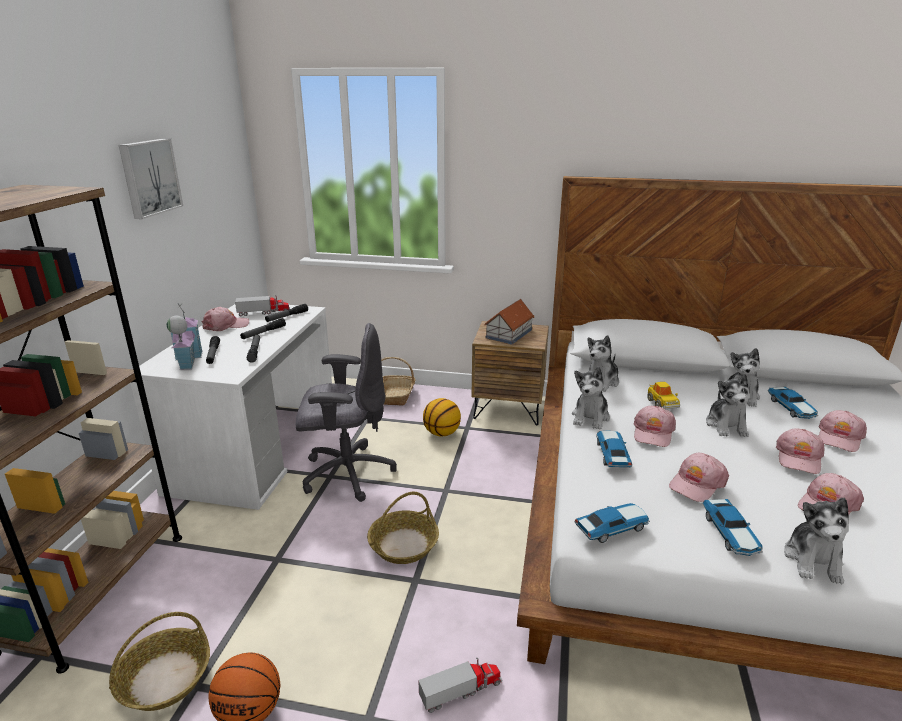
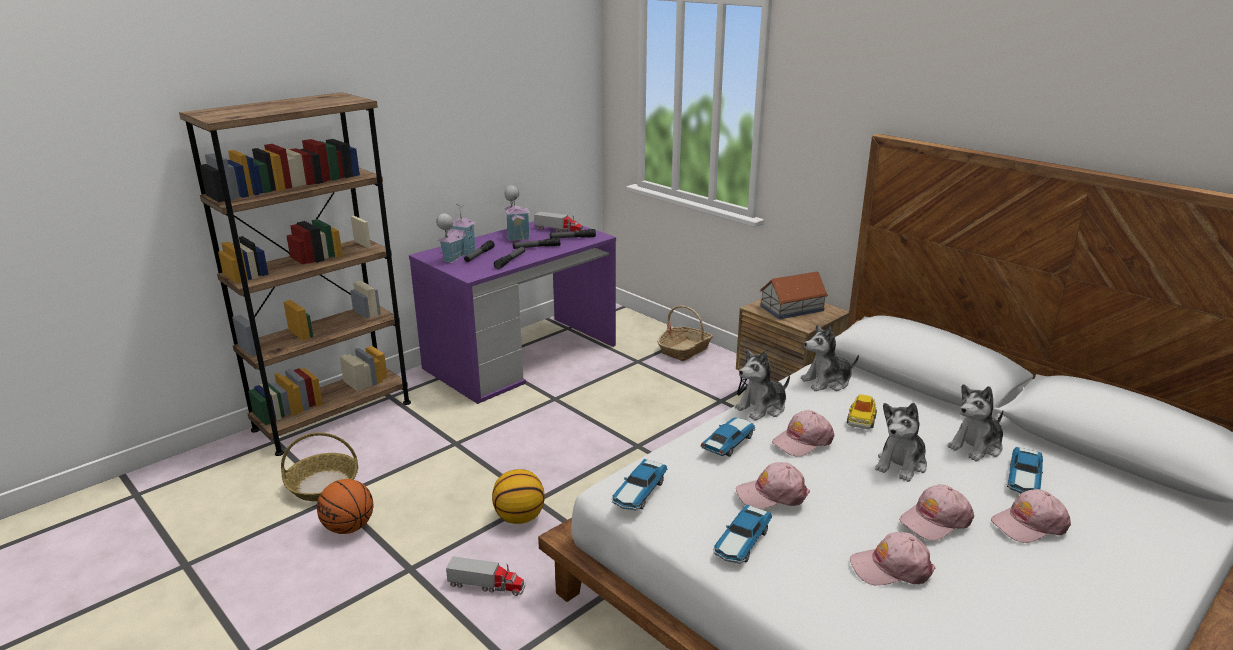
camera: 35 degrees right, 0 degrees up
(149, 177) = (467, 91): picture -> none
(226, 325) = (517, 234): pink cap -> toy house
(255, 447) = (521, 356): white desk -> purple desk
(346, 473) = (570, 401): grey office chair -> none
(403, 544) = (555, 472): basket -> none
(441, 433) = (690, 397): basketball -> basketball (519, 517)
(612, 528) = (639, 492): toy car -> toy car turned 105 degrees clockwise
(813, 560) = (791, 595): plush toy -> none

